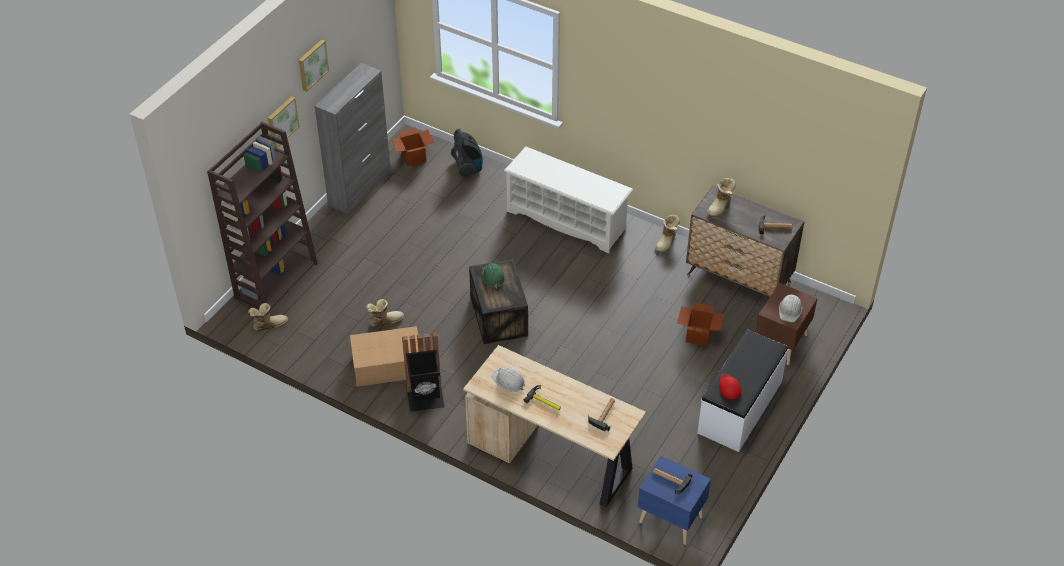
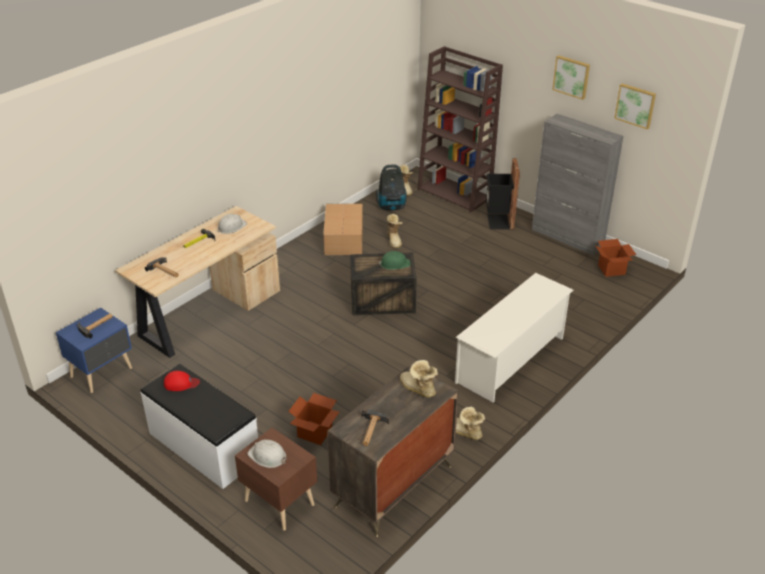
camera: 100 degrees right, 10 degrees down
(282, 121) = (525, 91): picture -> picture (635, 105)
(426, 399) = (299, 254): black trash can -> black trash can (498, 222)
(468, 167) = (597, 301): vacuum cleaner -> vacuum cleaner (391, 207)

